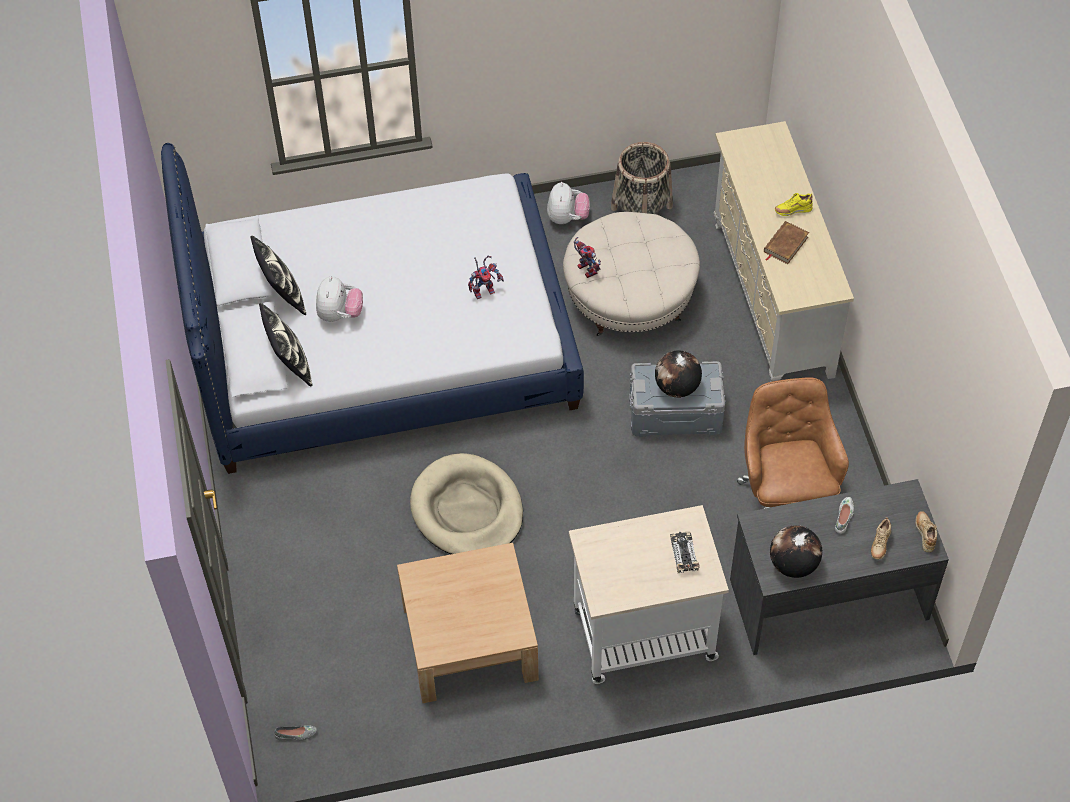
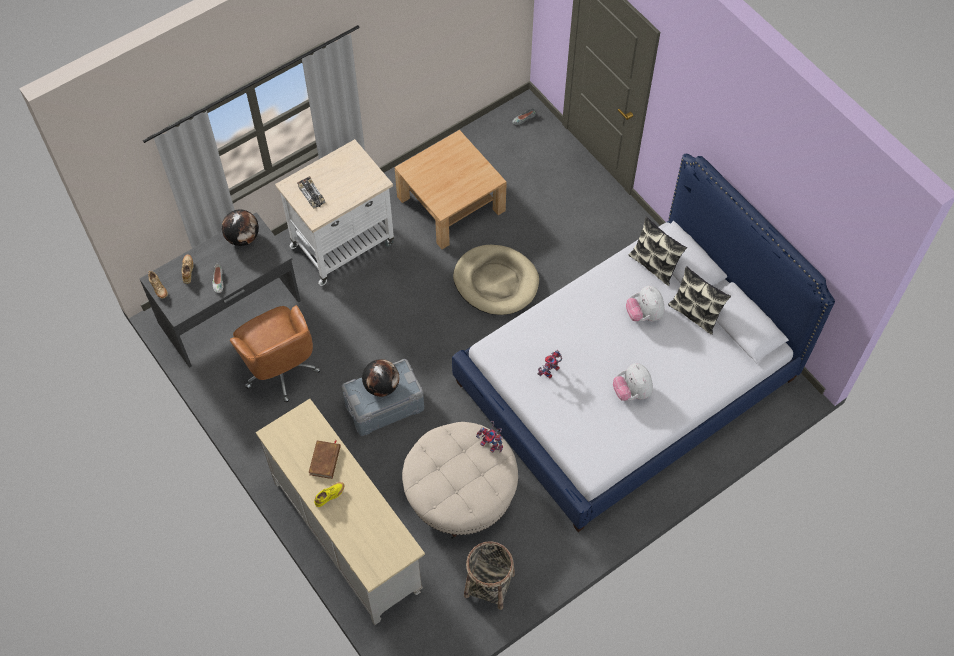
camera: 155 degrees right, 5 degrees up
(567, 218) = (545, 548): plush toy -> plush toy (632, 392)

